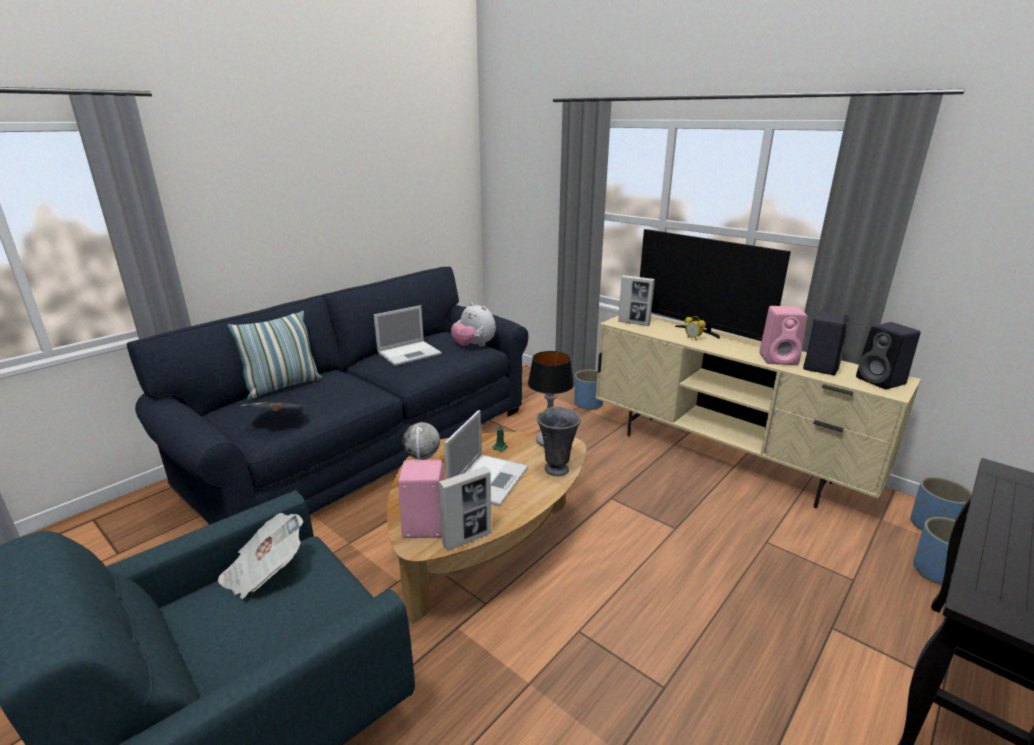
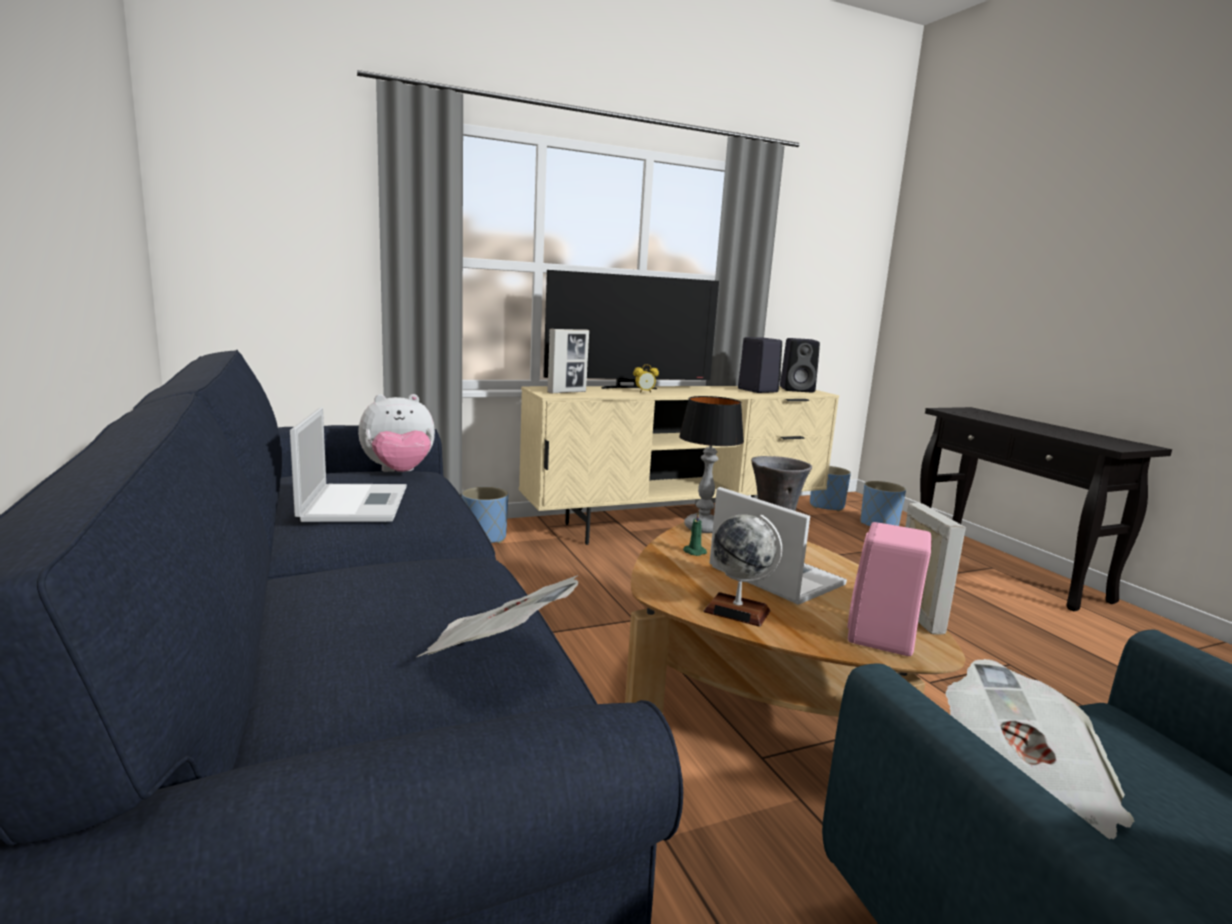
camera: 65 degrees left, 10 degrees down
(283, 386) = (292, 631): pillow -> none
(779, 359) = (728, 391): pink speaker -> none

